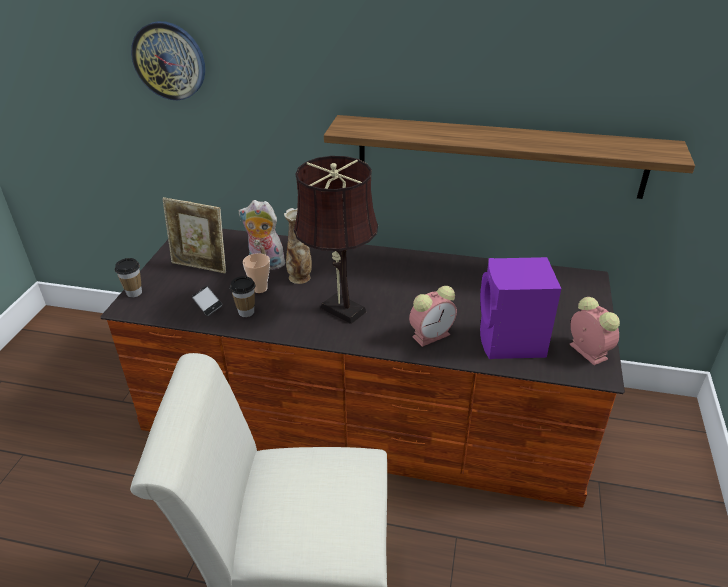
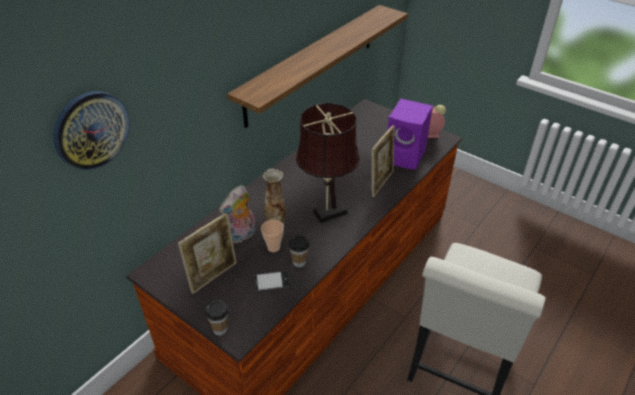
camera: 65 degrees left, 5 degrees up
(432, 335) = (381, 183): alarm clock -> picture frame

